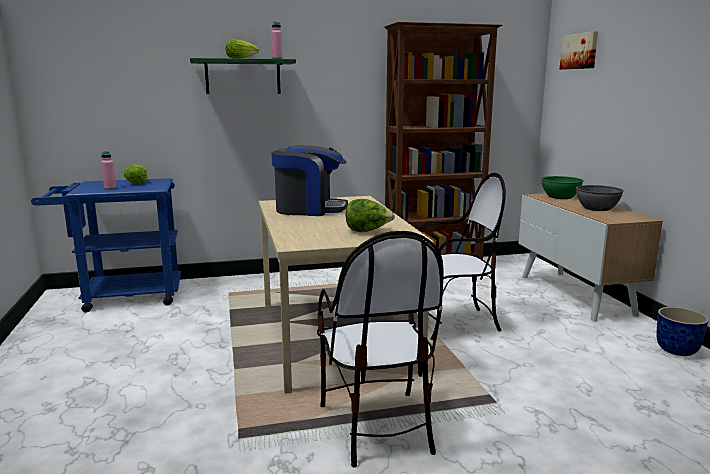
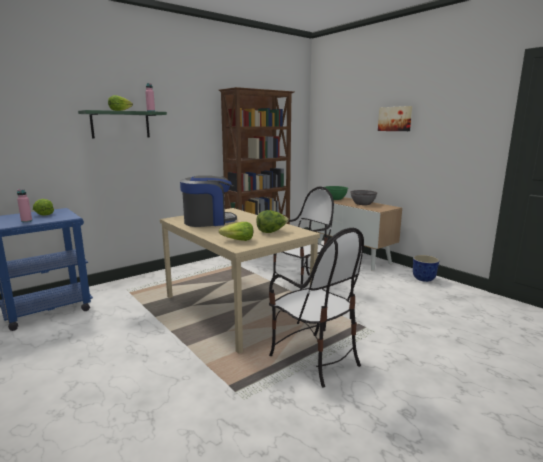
camera: 25 degrees left, 0 degrees up
(305, 237) = (238, 240): none -> lettuce
(580, 51) = (335, 109): picture -> picture (395, 119)

